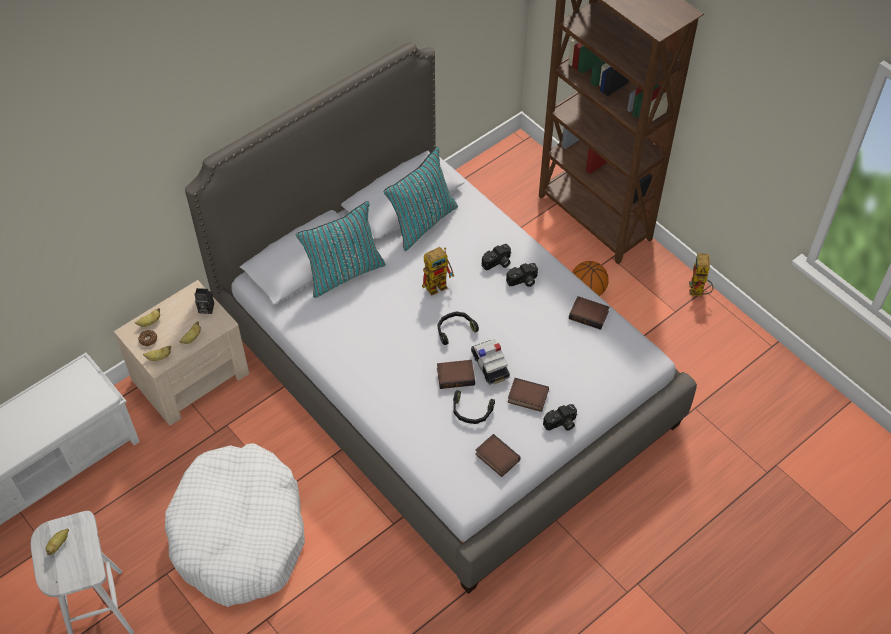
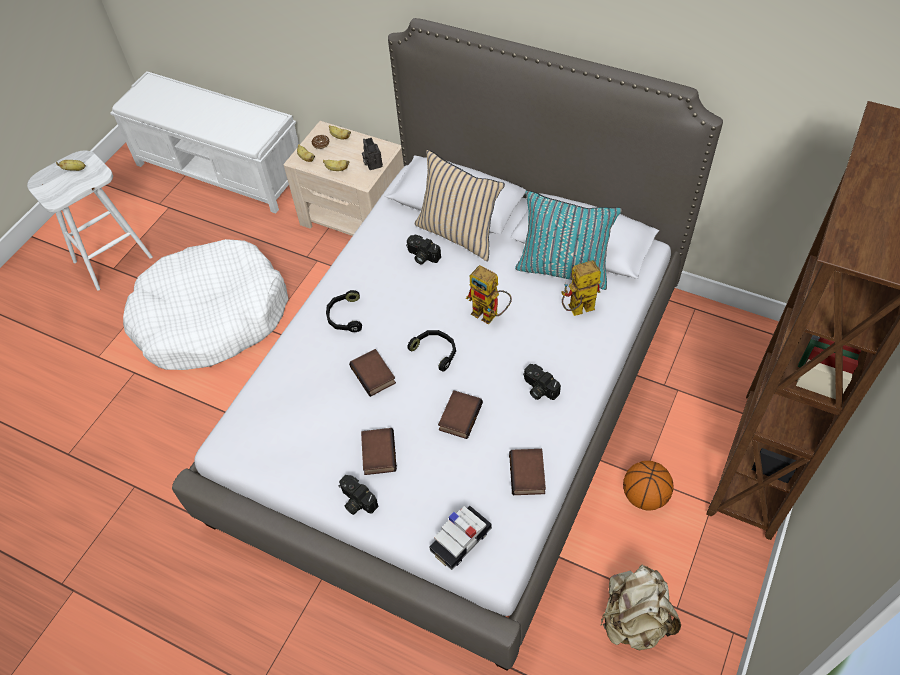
camera: 70 degrees right, 0 degrees up
(343, 272) = (459, 233): turquoise pillow -> beige pillow
(471, 412) = (333, 406): black headphones -> black headphones (344, 316)
(490, 366) = (403, 401): toy car -> toy car (460, 541)
(496, 457) = (284, 452): book -> book (459, 416)
(498, 263) = (549, 356): camera -> camera (422, 256)
(673, 338) = (634, 619): none -> beige backpack
(697, 292) = (724, 625): toy robot -> toy robot (577, 311)

